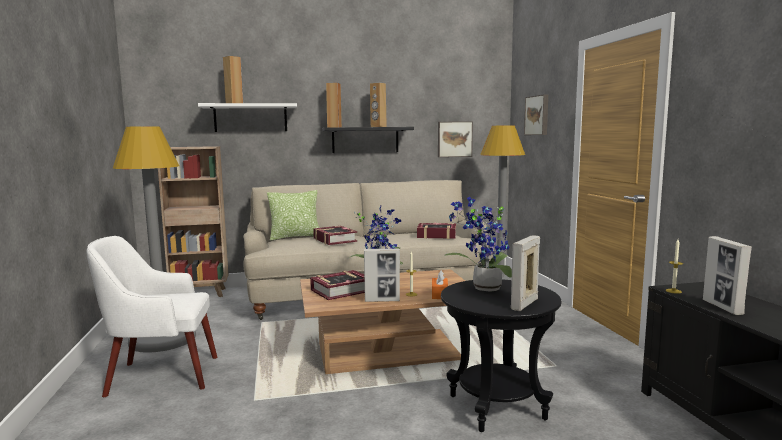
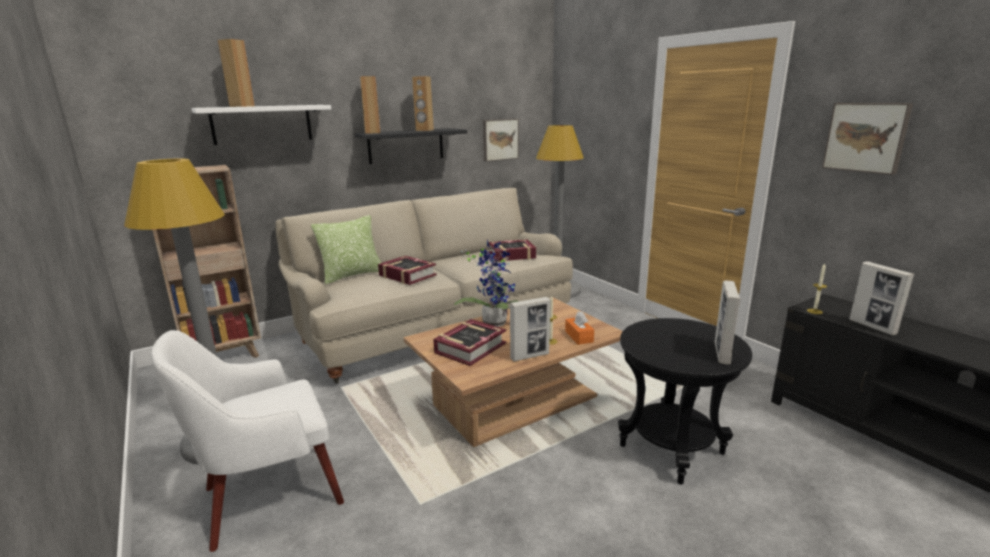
camera: 20 degrees left, 10 degrees up
(483, 289) = (659, 336): potted plant -> none
(537, 115) = (595, 114): picture -> picture (866, 137)

